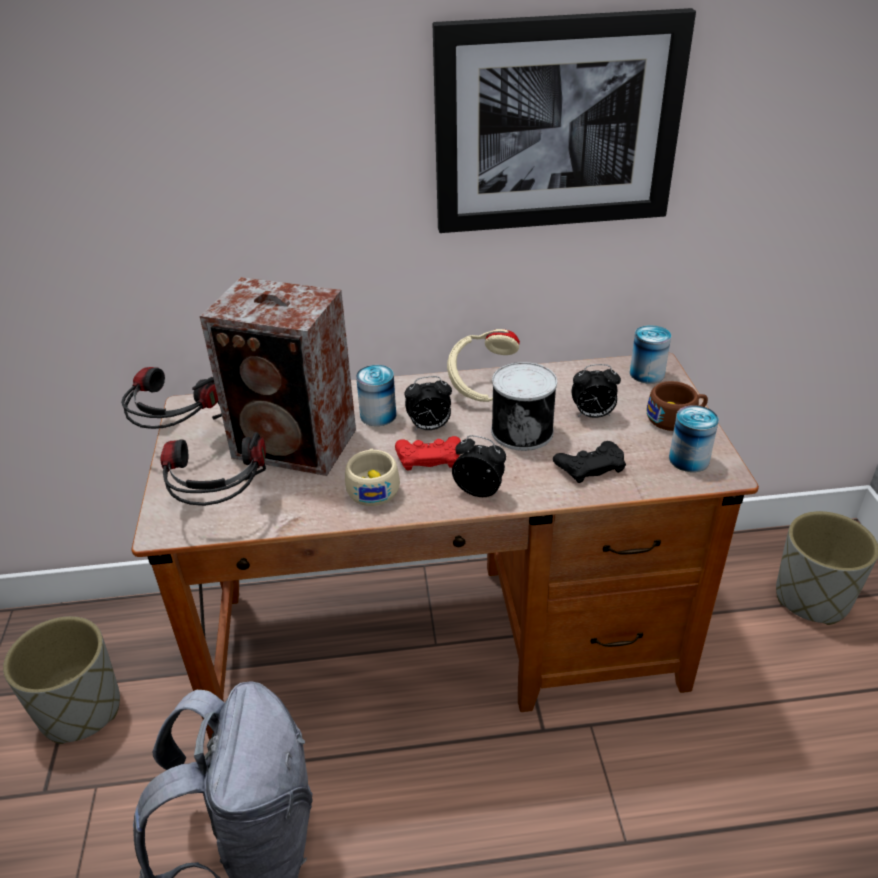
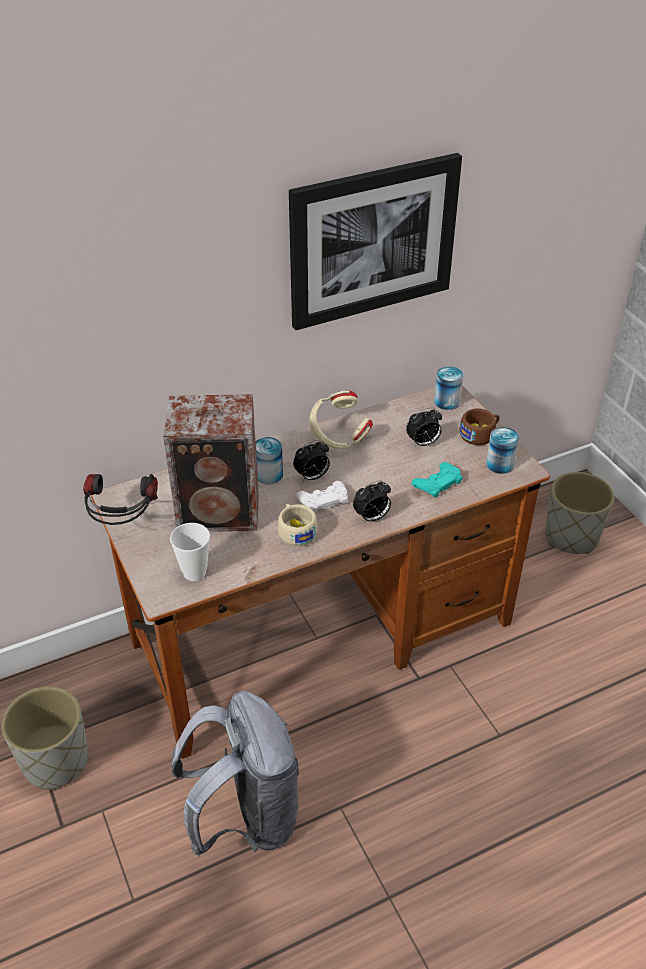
camera: 20 degrees left, 5 degrees up
(221, 509) = (194, 572): headphones -> cup
(429, 457) = (323, 500): red game controller -> white game controller
(480, 491) = (371, 518): alarm clock -> alarm clock turned 150 degrees clockwise
(522, 430) = (379, 465): can -> none
(590, 466) = (437, 483): black game controller -> turquoise game controller

